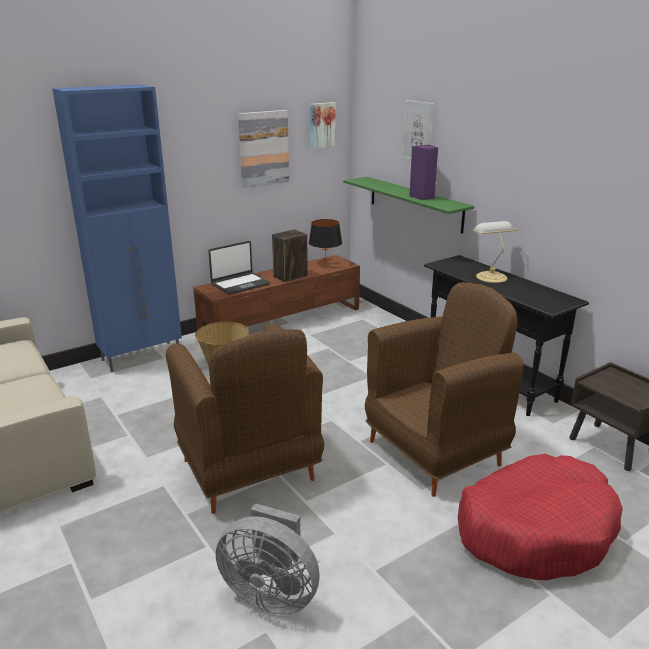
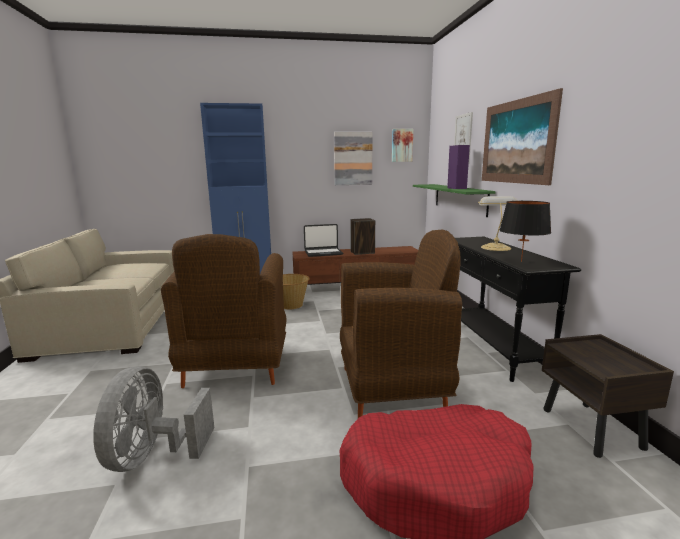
camera: 25 degrees right, 10 degrees down
(271, 593) = (153, 455): grey fan -> grey fan turned 45 degrees clockwise
(325, 263) = (396, 249): black table lamp -> black table lamp (521, 261)
(505, 158) = (516, 142): none -> picture

